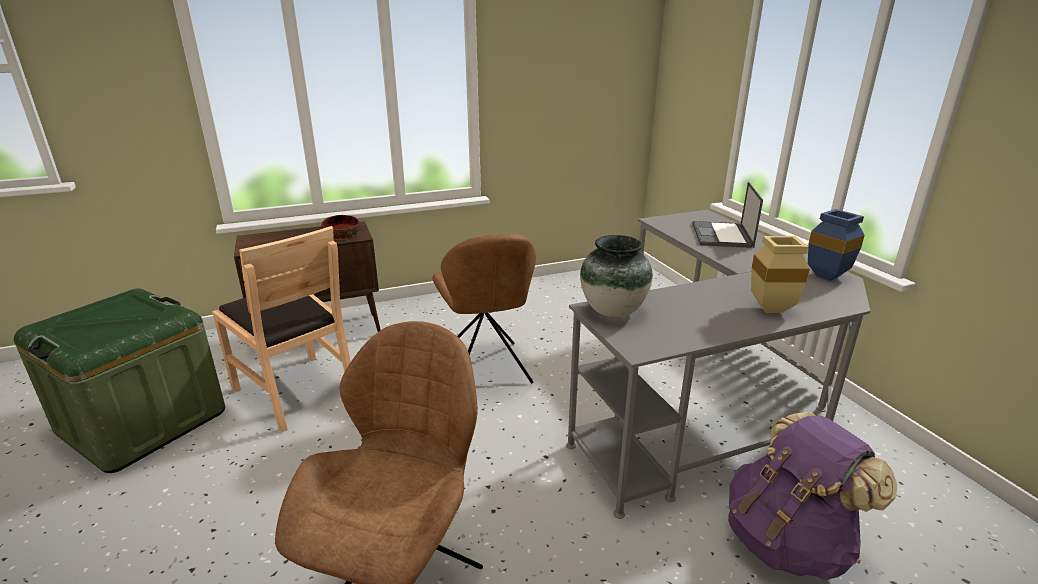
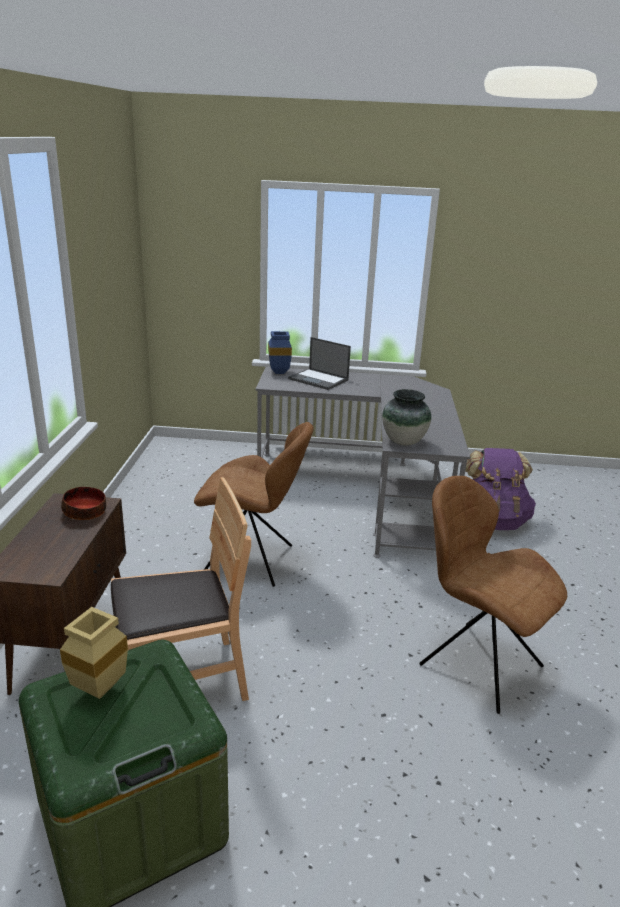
camera: 65 degrees left, 0 degrees up
(769, 310) = (433, 407): beige vase -> beige vase (99, 692)
(829, 277) = (406, 381): blue vase -> blue vase (280, 372)

